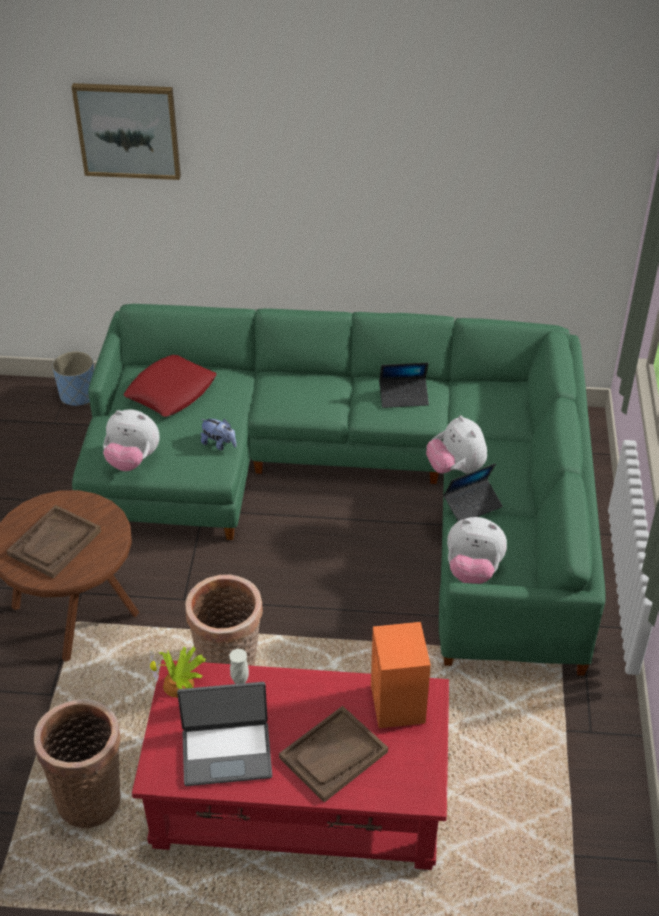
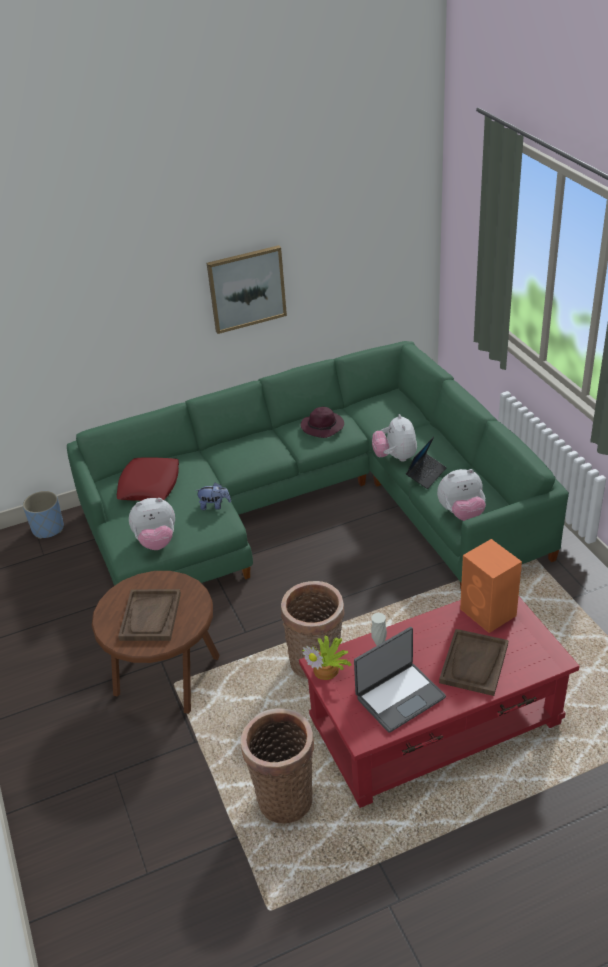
camera: 25 degrees left, 5 degrees down
(128, 130) = (55, 282): picture -> picture (246, 288)
(403, 397) = (323, 426): laptop -> purple hat
(455, 468) = (395, 457): plush toy -> plush toy turned 45 degrees clockwise

